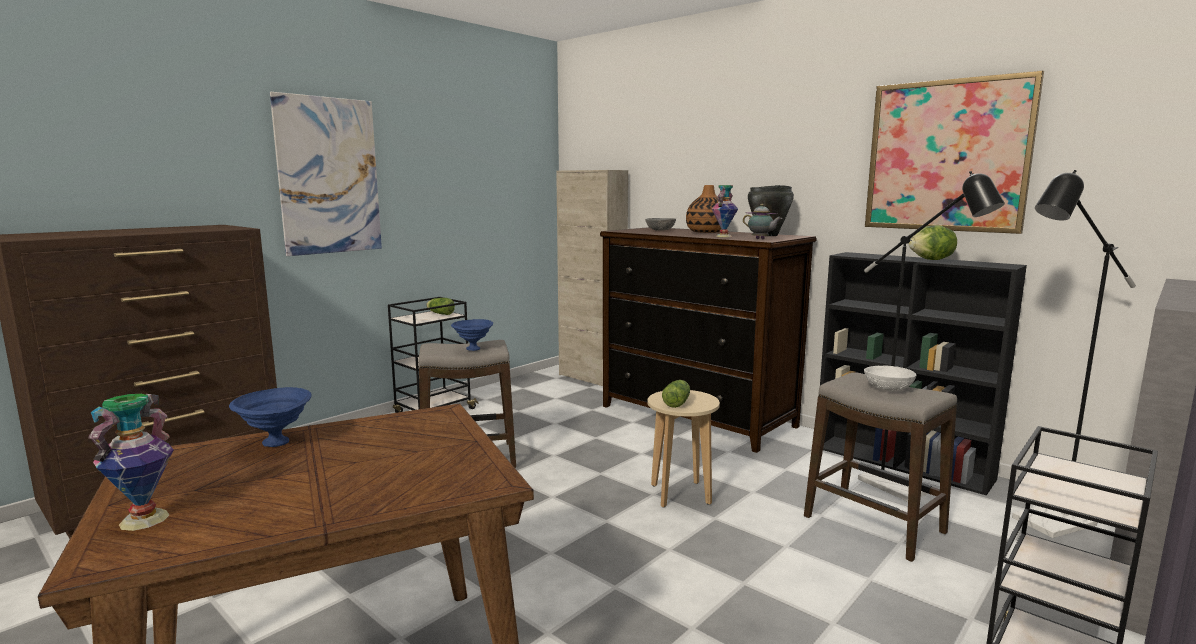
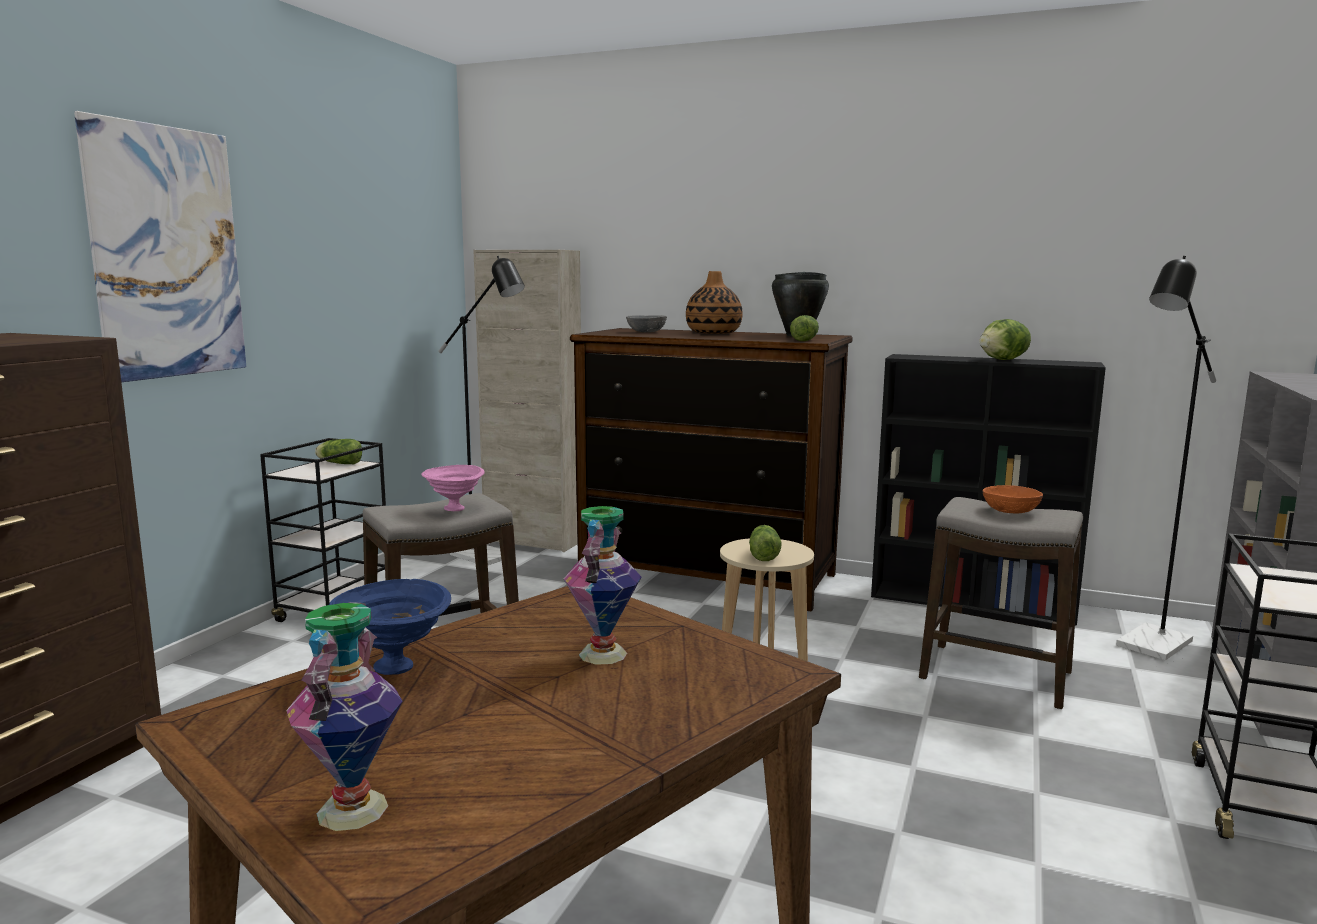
camera: 20 degrees left, 0 degrees up
(473, 349) = (455, 509): blue bowl -> pink bowl
(724, 236) = (751, 338): vase -> vase (604, 654)
(761, 239) = (805, 340): teapot -> lettuce
(888, 388) = (1011, 511): white bowl -> orange bowl
(905, 490) = (997, 632): black floor lamp -> black floor lamp (489, 558)
(947, 156) = (1008, 238): picture -> none

